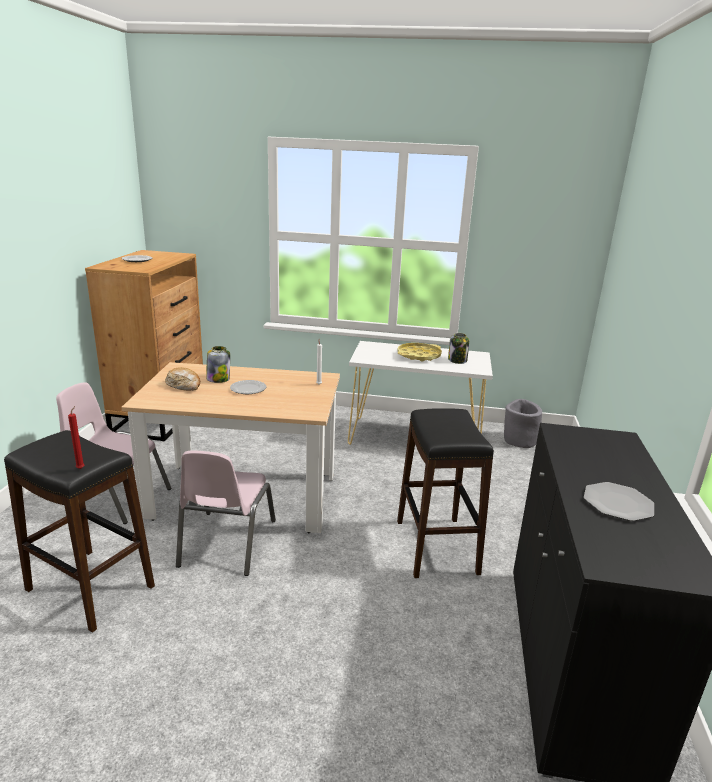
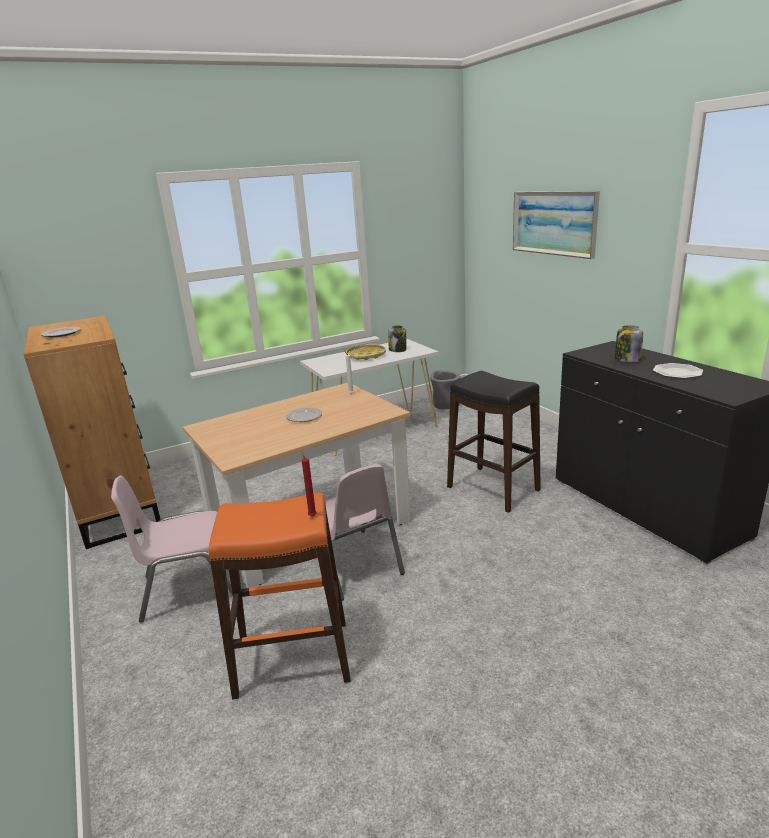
camera: 35 degrees left, 0 degrees up
(91, 588) = (293, 658): black stool -> orange stool
(184, 385) = (242, 435): bread -> none
(218, 379) = (262, 420): jar -> jar (626, 360)
(661, 257) = (554, 223): none -> picture

